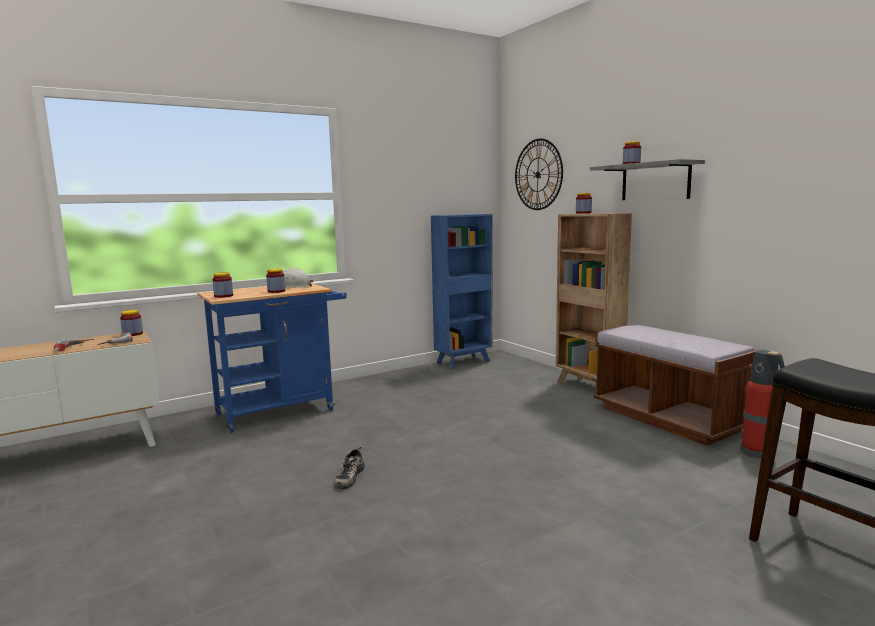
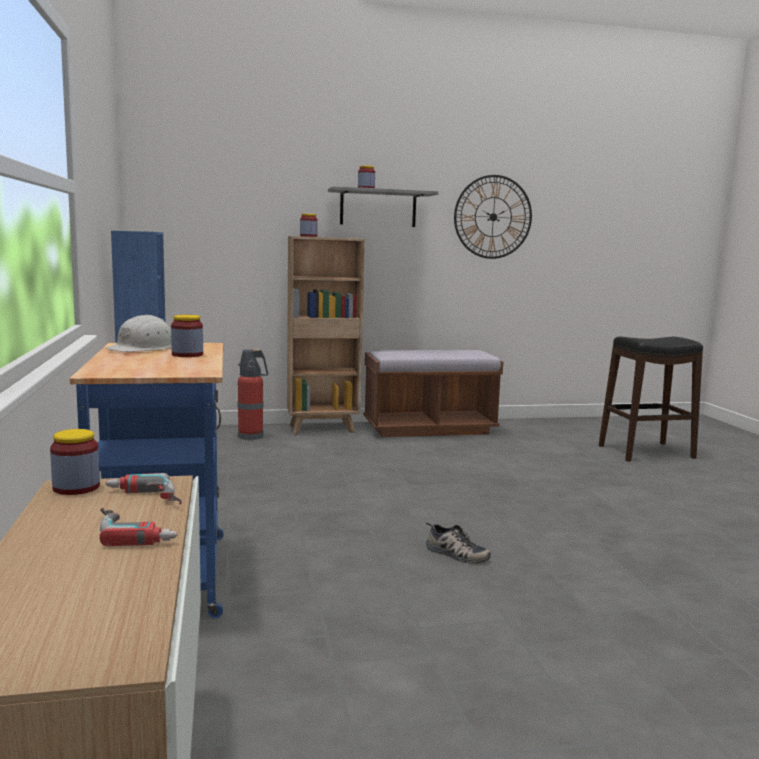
camera: 70 degrees left, 0 degrees up
(223, 296) = (173, 370): jar -> none
(538, 174) = (205, 184): wall clock -> wall clock (493, 217)
(759, 453) = (511, 428): fire extinguisher -> fire extinguisher (252, 436)

